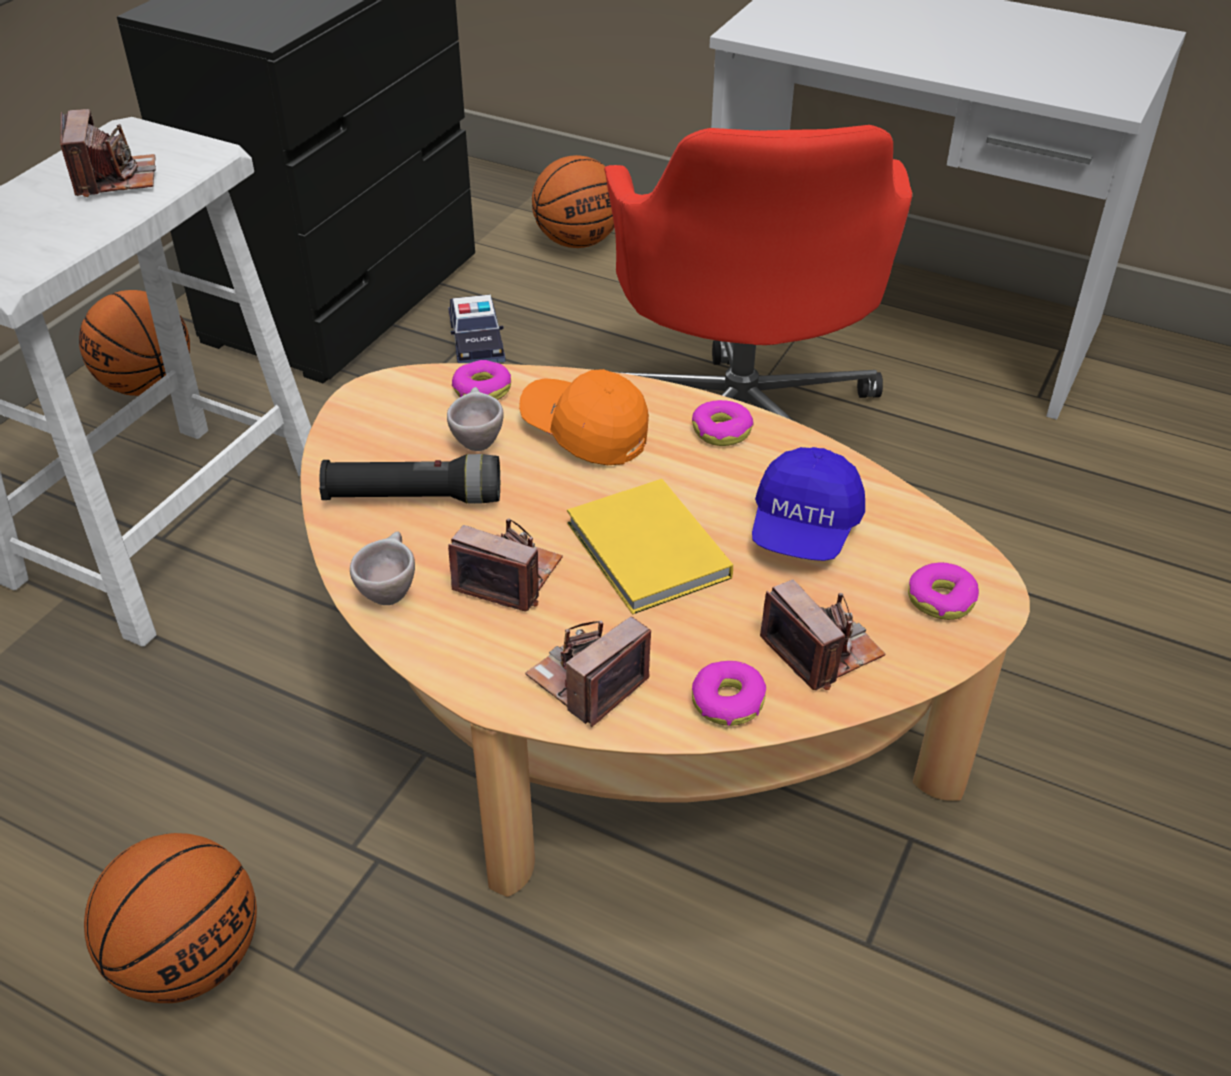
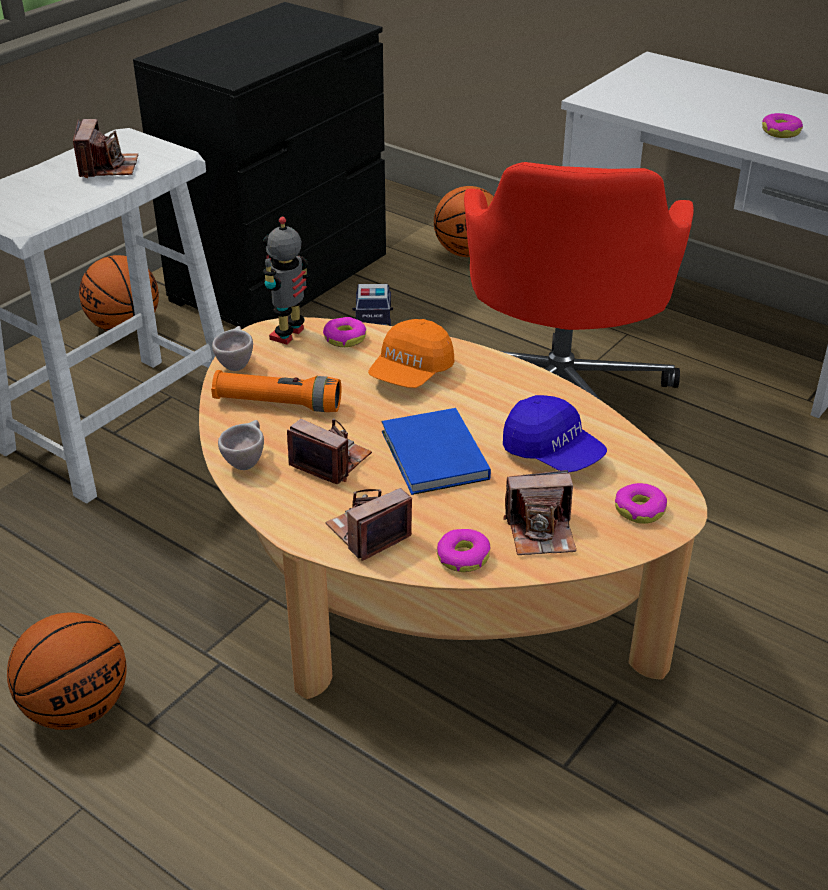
camera: 10 degrees right, 5 degrees down
(405, 393) = (289, 335): none -> toy robot
(413, 498) = (278, 404): black flashlight -> orange flashlight
(476, 440) = (332, 371): beige cup -> beige cup (235, 364)
(584, 432) = (411, 373): orange cap -> orange cap turned 105 degrees counterclockwise
(647, 553) = (433, 457): yellow book -> blue book
(722, 431) = (512, 382): donut -> donut (781, 132)
(804, 529) = (552, 453): blue cap -> blue cap turned 75 degrees counterclockwise
(821, 649) = (541, 532): camera -> camera turned 105 degrees clockwise

